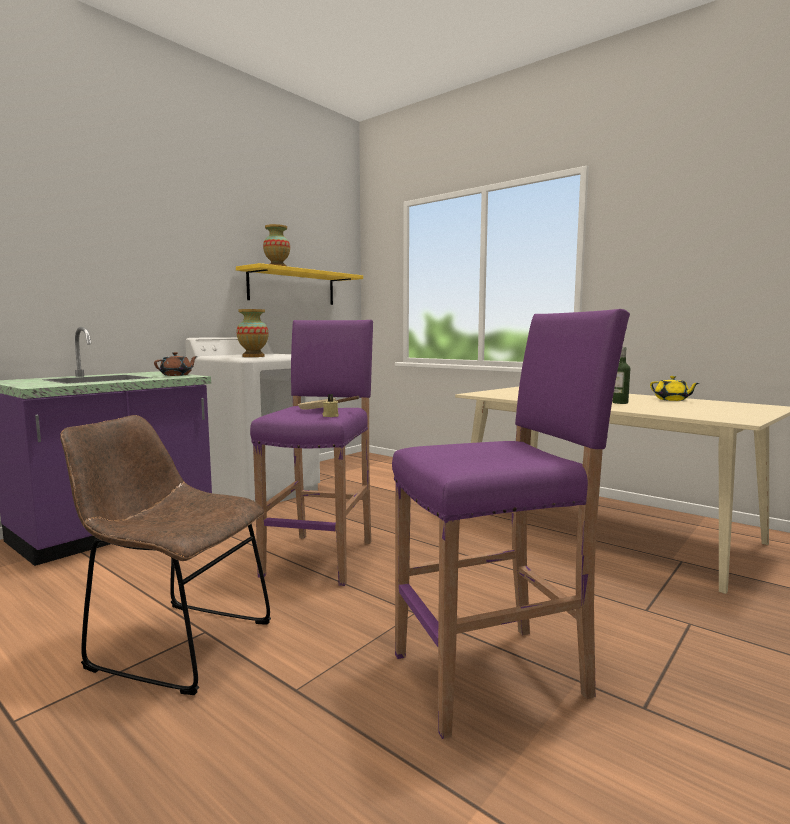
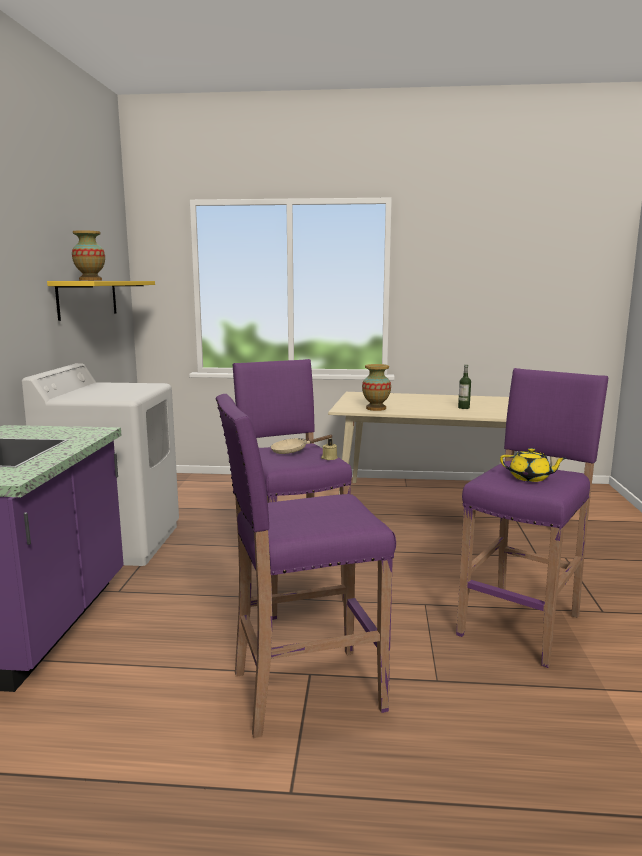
camera: 35 degrees left, 5 degrees up
(175, 643) = (304, 691): brown chair -> purple stool
(177, 375) = (74, 430): brown teapot -> none
(253, 356) = (128, 395): vase -> vase (376, 408)
(672, 400) = (483, 399): yellow teapot -> yellow teapot (530, 478)

